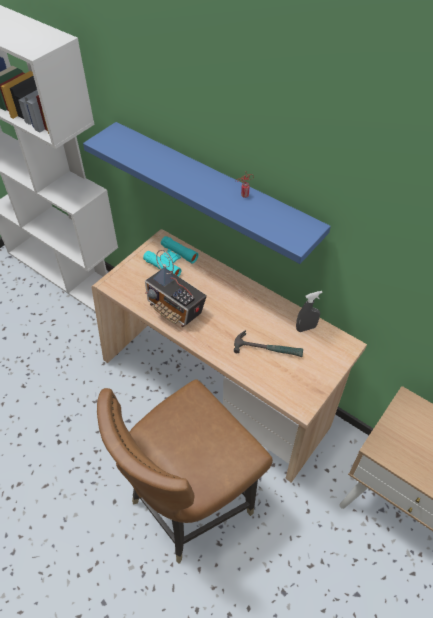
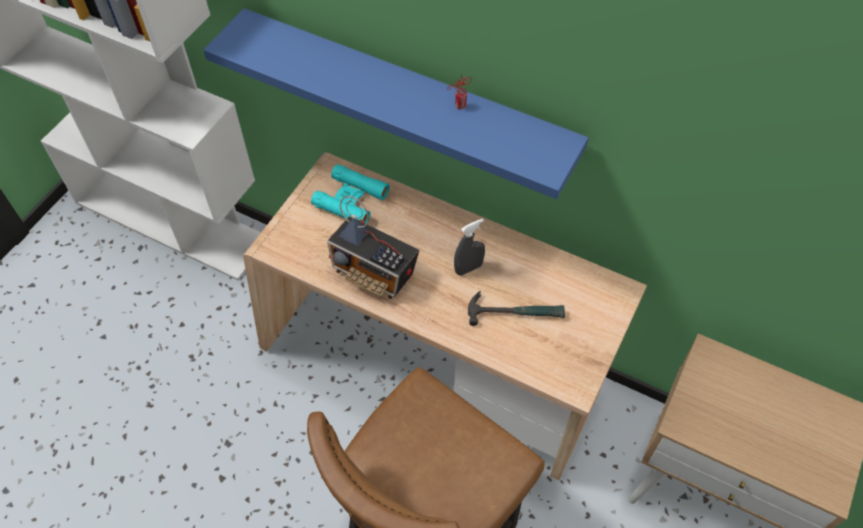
camera: 10 degrees left, 5 degrees up
(306, 328) = (561, 274): grey spray bottle -> grey spray bottle (468, 268)

